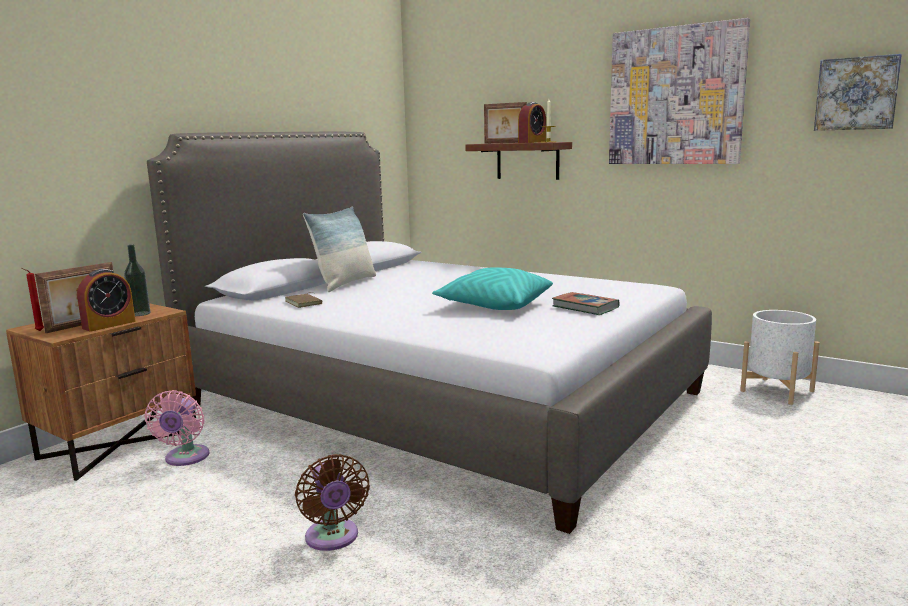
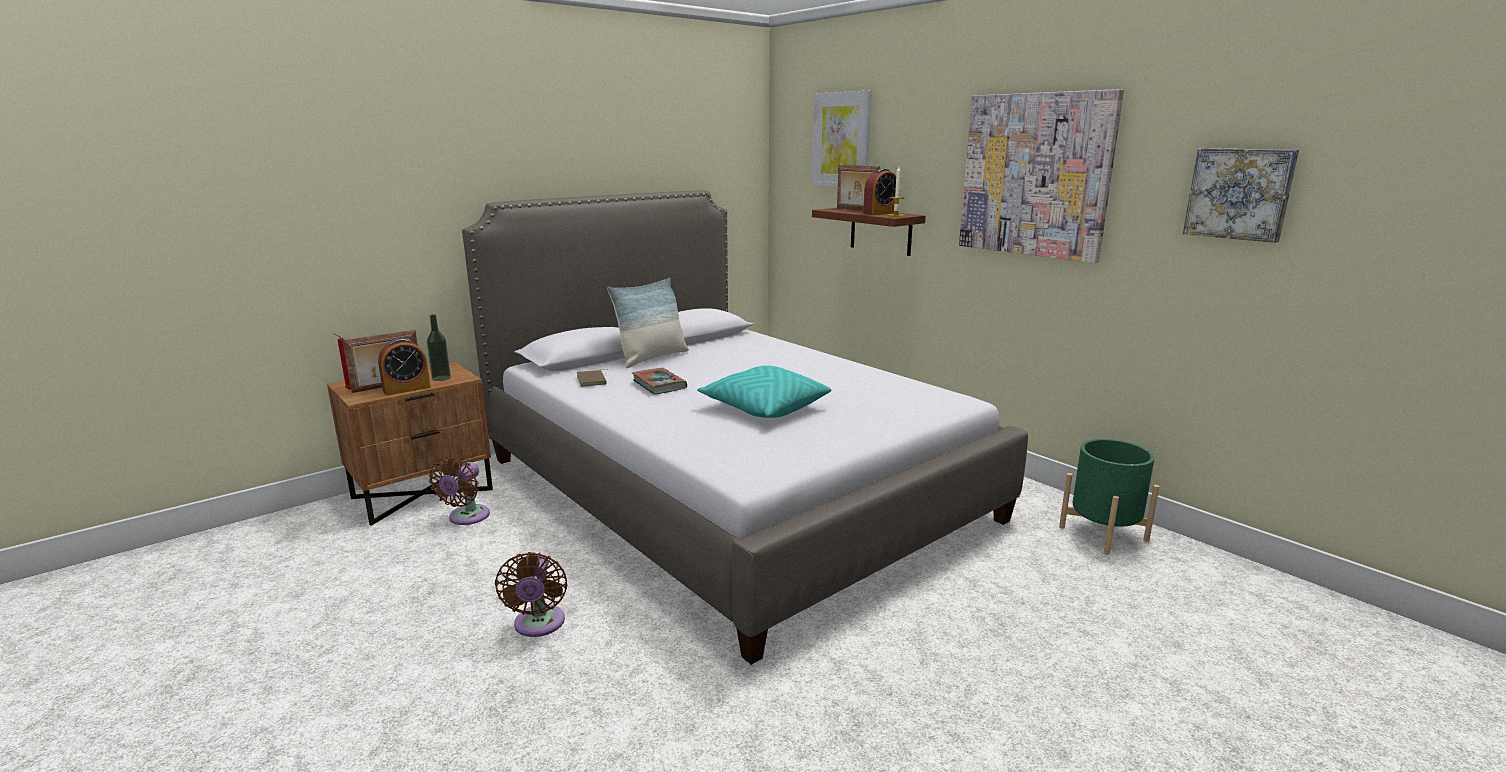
camera: 15 degrees right, 5 degrees up
(185, 458) = (466, 518): pink fan -> brown fan
(482, 84) = (841, 140): none -> picture
(585, 307) = (854, 422): book -> book (659, 384)
(777, 391) = (1103, 533): white planter -> green planter

